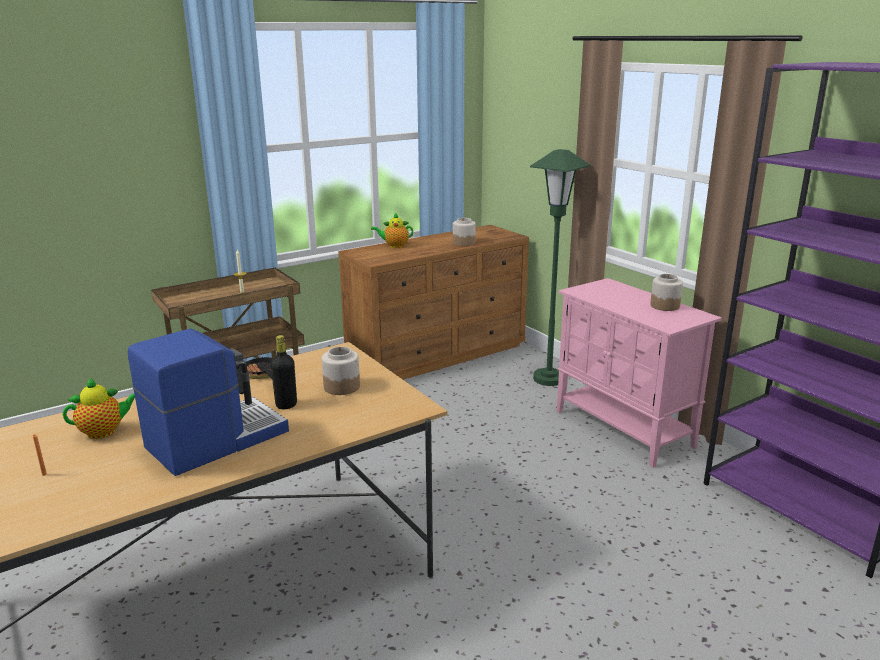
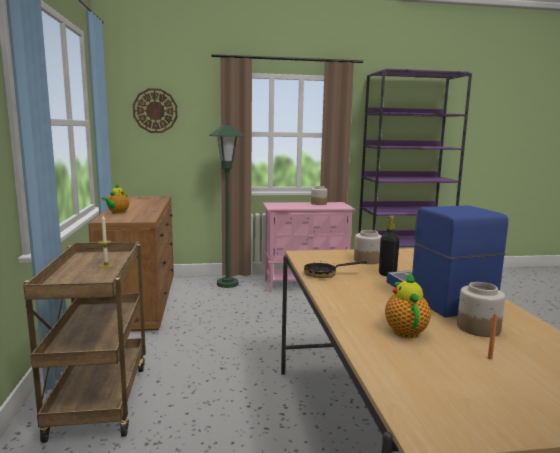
camera: 65 degrees left, 10 degrees down
(463, 243) = (152, 204): jar -> jar (477, 328)
(527, 117) = (155, 111): none -> wall clock

